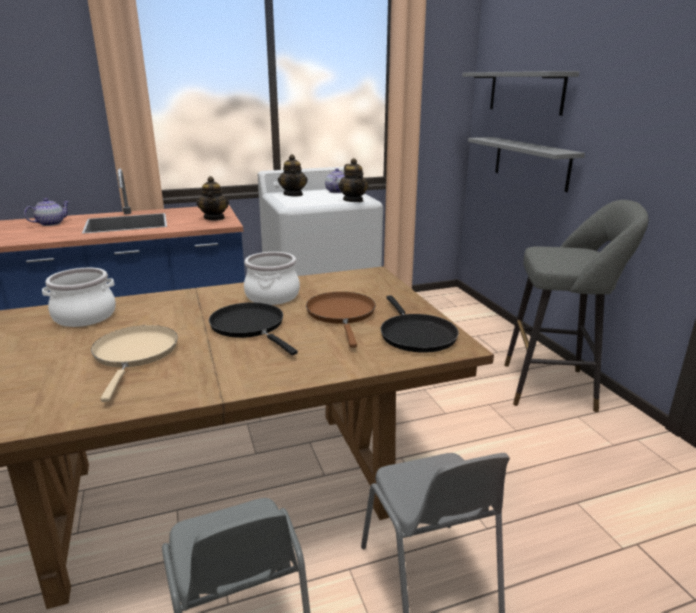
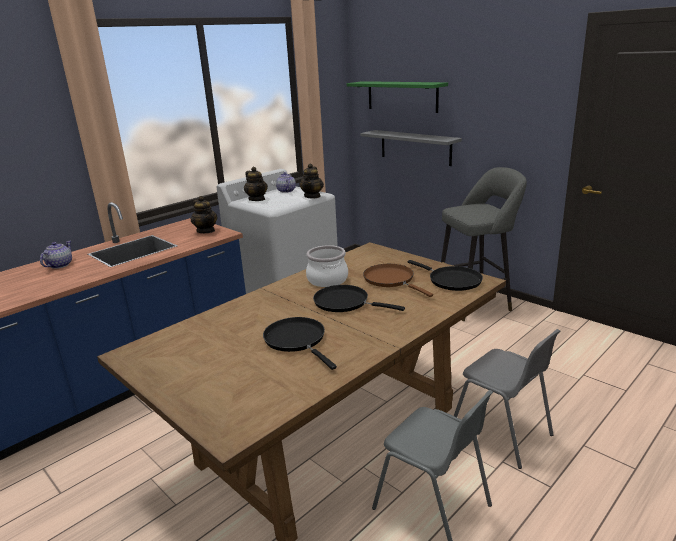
camera: 25 degrees left, 0 degrees up
(85, 316) = (211, 328): cooking pot -> none
(135, 354) = (297, 340): beige frying pan -> black frying pan
(353, 200) = (312, 196): teapot -> teapot turned 60 degrees clockwise
(525, 92) = (402, 96): grey shelf -> green shelf

